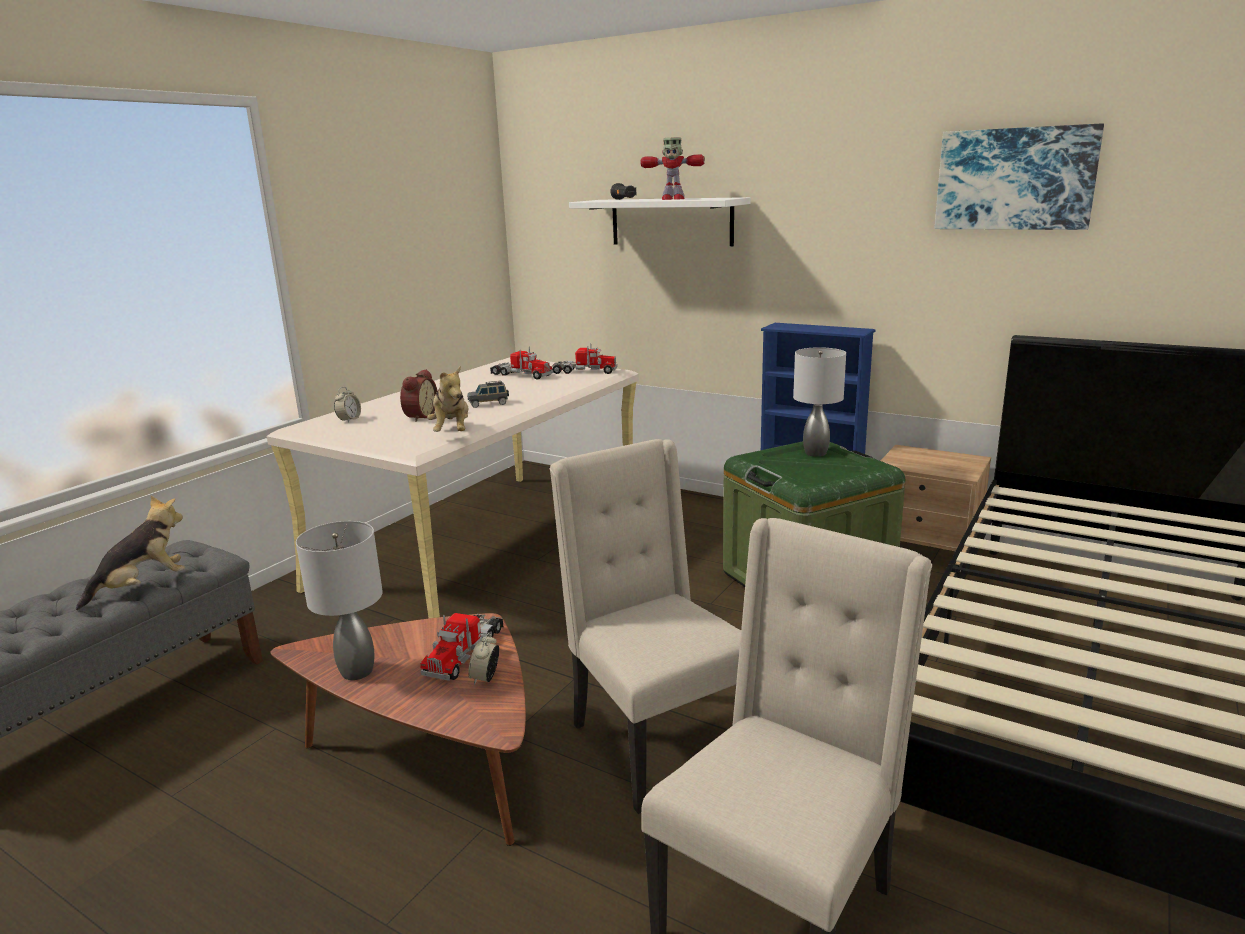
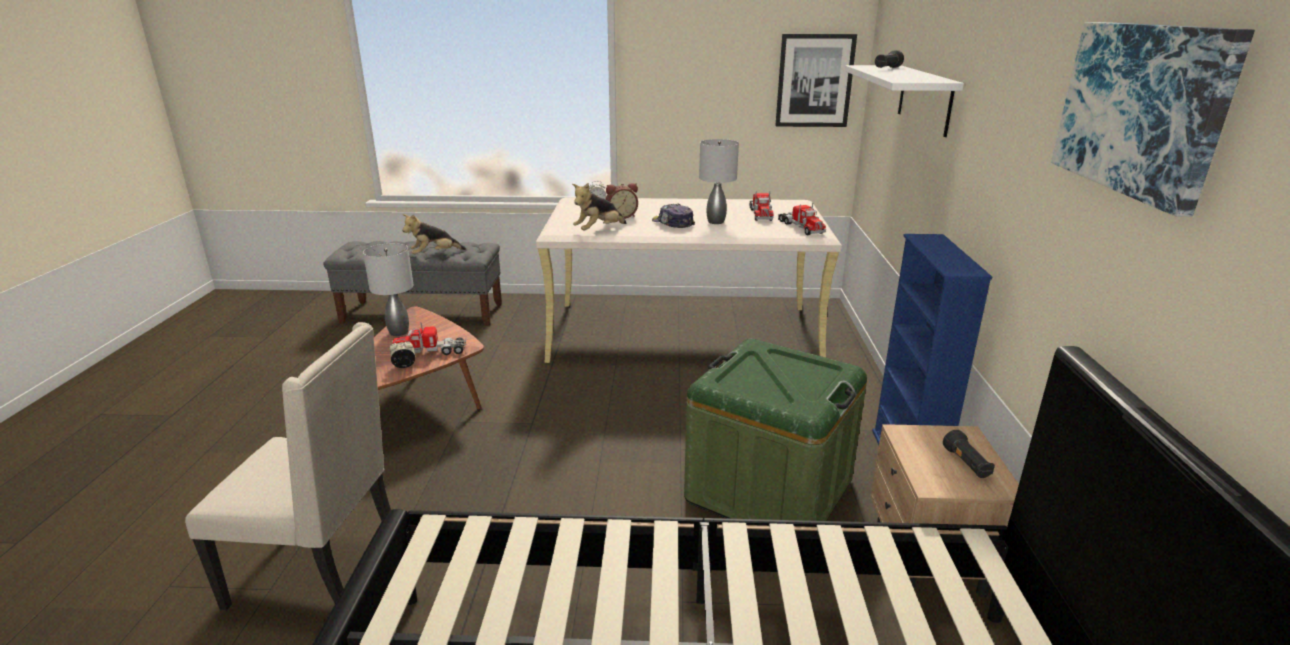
camera: 60 degrees right, 5 degrees up
(143, 587) = (434, 254): plush toy -> plush toy turned 135 degrees clockwise
(470, 231) = (814, 81): none -> picture
(489, 404) = (672, 224): grey toy car -> cap
(657, 742) = (475, 476): beige chair -> none
(672, 199) = (896, 74): toy robot -> none
(816, 453) = (813, 373): grey table lamp -> grey table lamp (716, 222)
(943, 459) = (966, 464): none -> black flashlight

